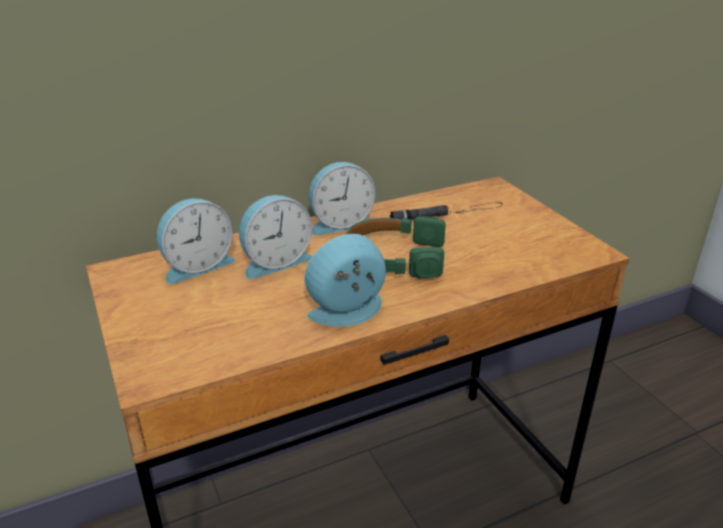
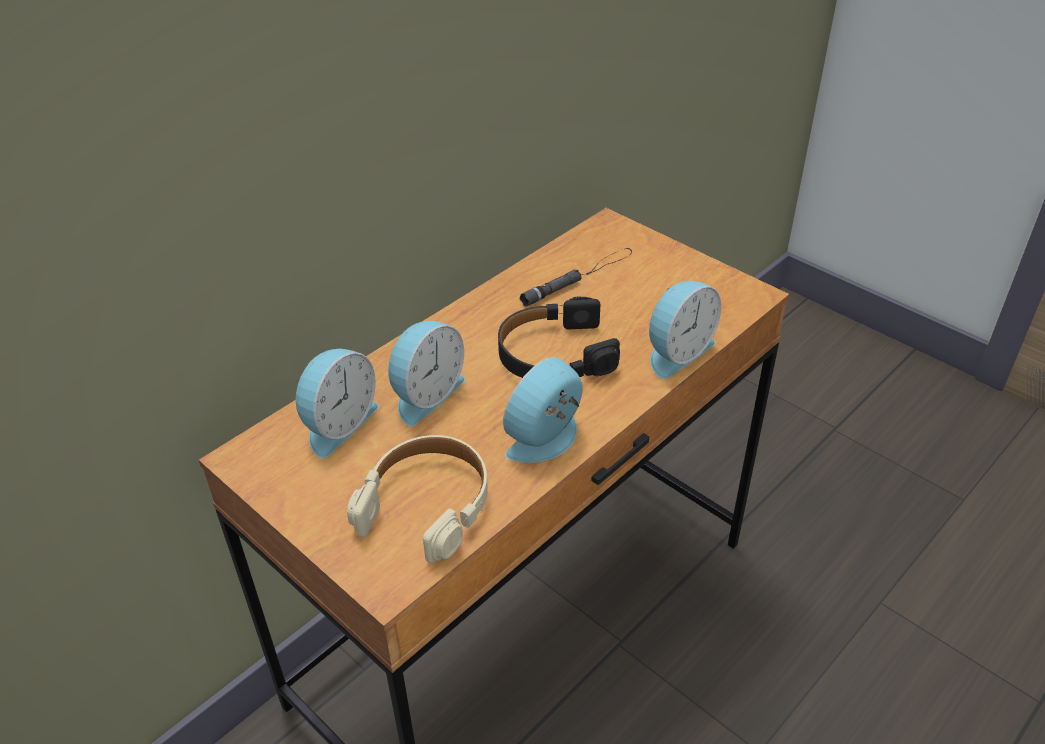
camera: 20 degrees left, 10 degrees up
(220, 333) = (427, 504): none -> beige headphones
(340, 223) = (466, 320): alarm clock -> alarm clock (676, 352)
(394, 257) = (554, 354): green headphones -> black headphones

